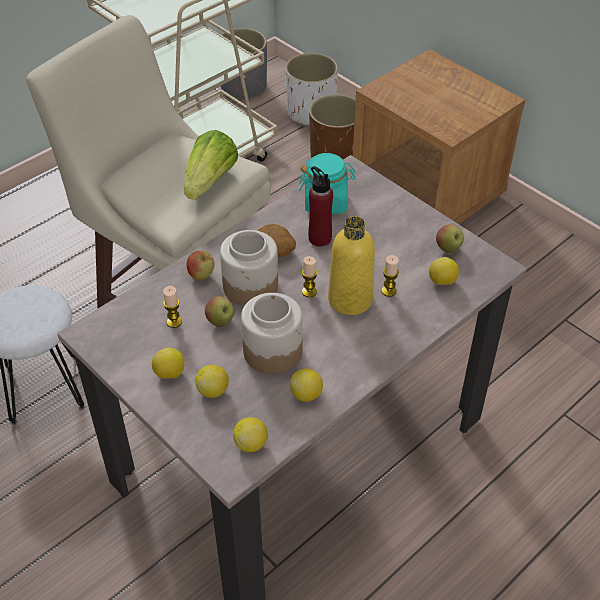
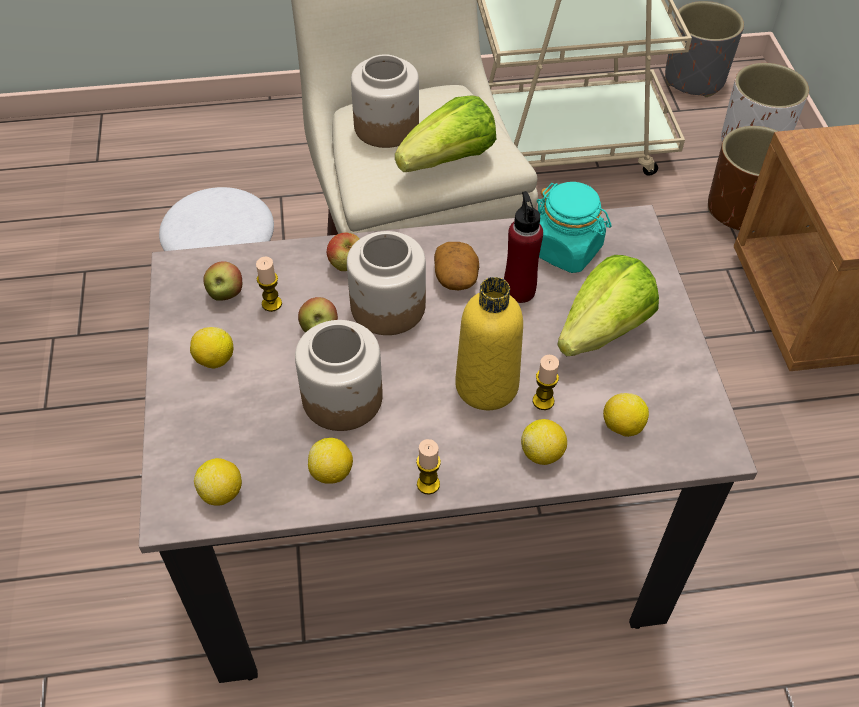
camera: 35 degrees right, 5 degrees up
(149, 180) = (385, 127): none -> jar
(213, 390) = (240, 406): lemon -> lemon (542, 453)
(309, 292) = (447, 349): candle -> candle (428, 484)
(387, 237) = (603, 331): none -> lettuce
(448, 248) = (670, 388): apple -> apple (225, 294)

